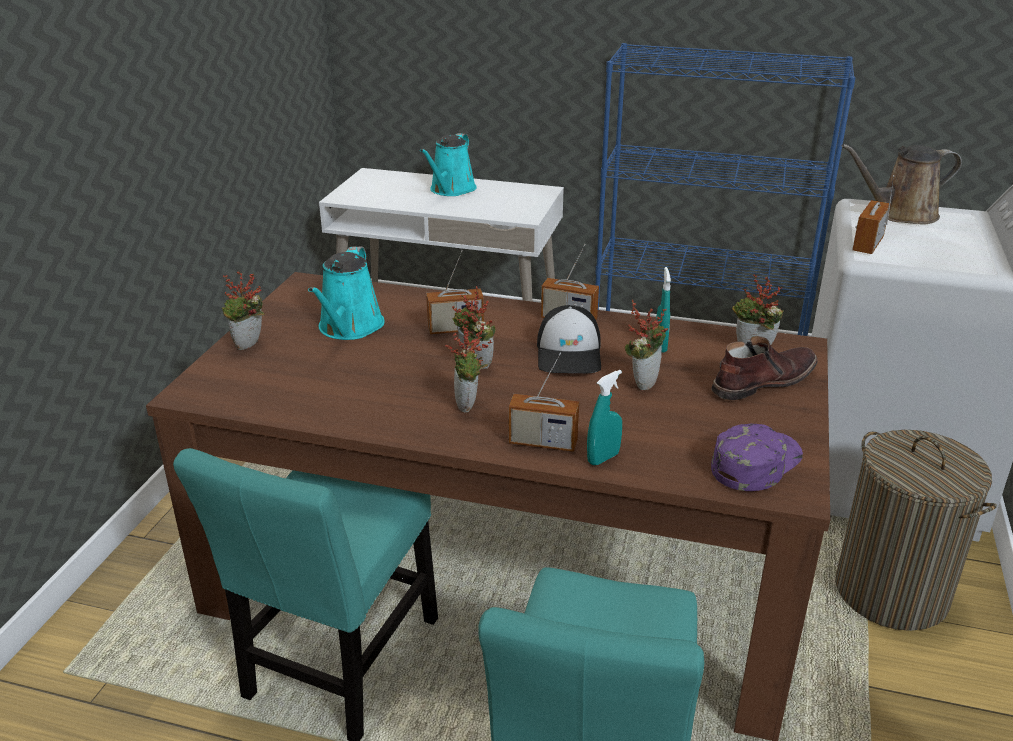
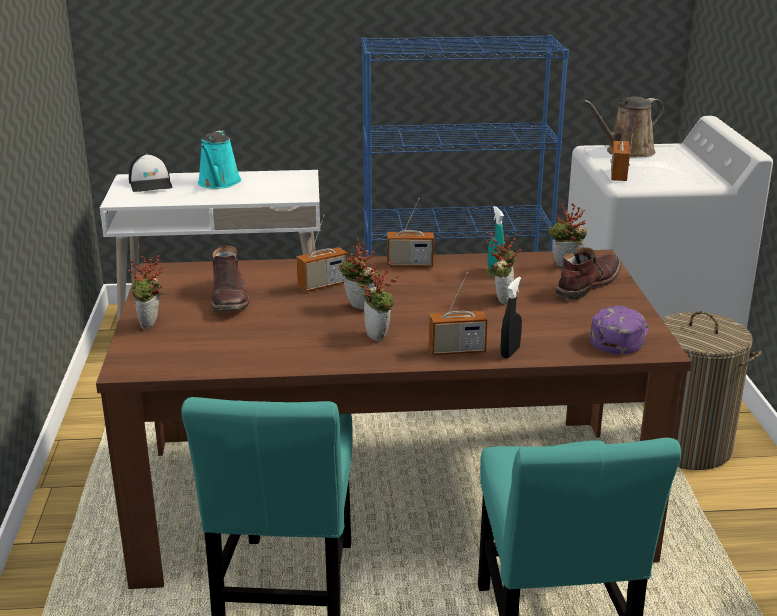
camera: 20 degrees left, 5 degrees down
(349, 328) = (230, 298): turquoise watering can -> brown boot
(570, 354) = (430, 288): cap -> cap (151, 184)
(603, 458) = (510, 352): turquoise spray bottle -> black spray bottle

